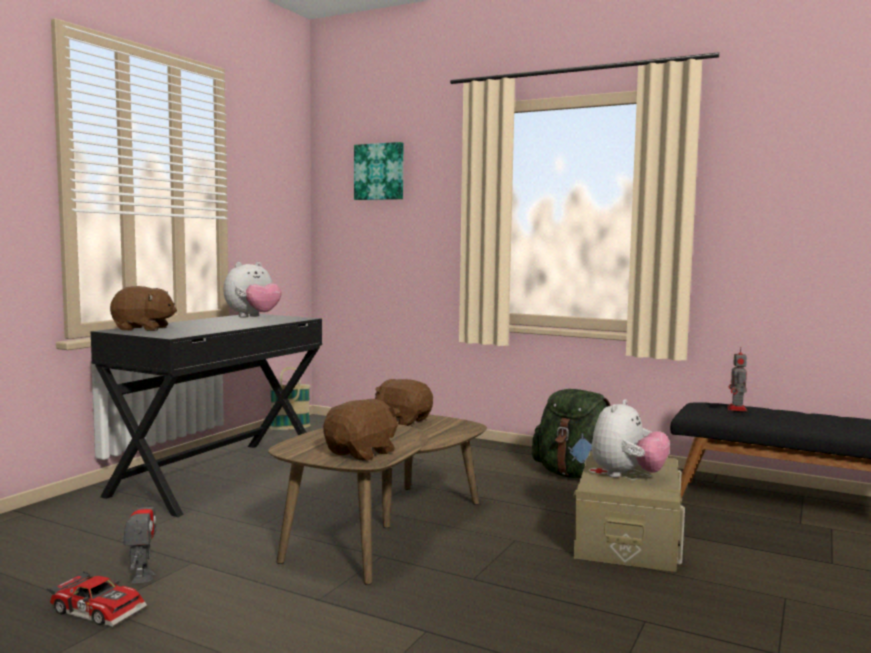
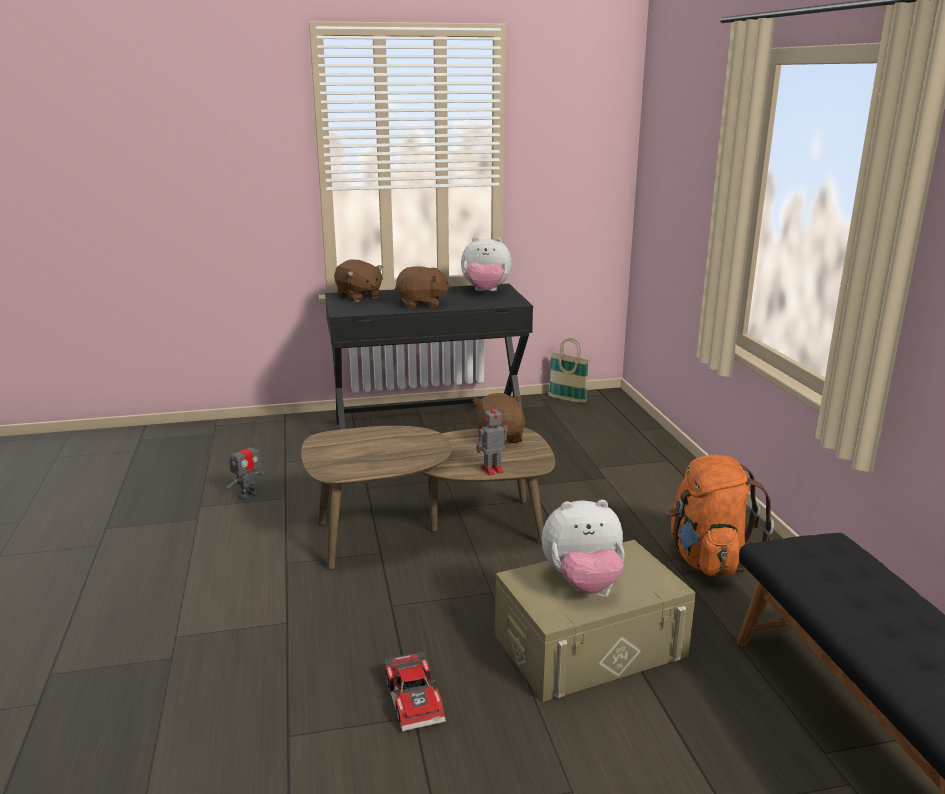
camera: 50 degrees right, 15 degrees up
(100, 609) = (199, 507): toy car -> toy car (416, 699)
(362, 453) = (348, 463): brown plush toy -> brown plush toy (422, 304)
(379, 172) = (679, 129): picture -> none
(575, 475) = (708, 559): green backpack -> orange backpack
(737, 409) = (843, 569): toy robot -> toy robot (491, 470)

